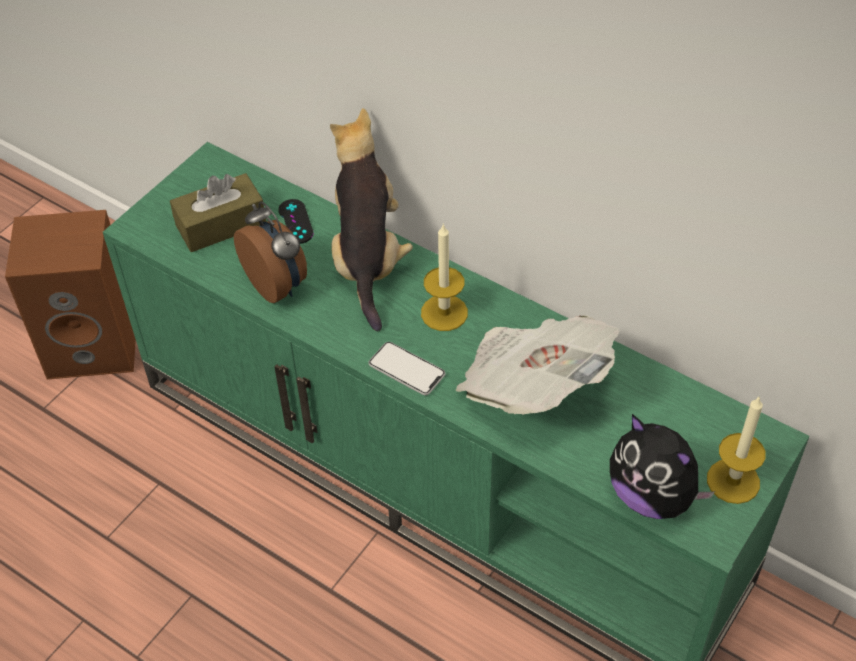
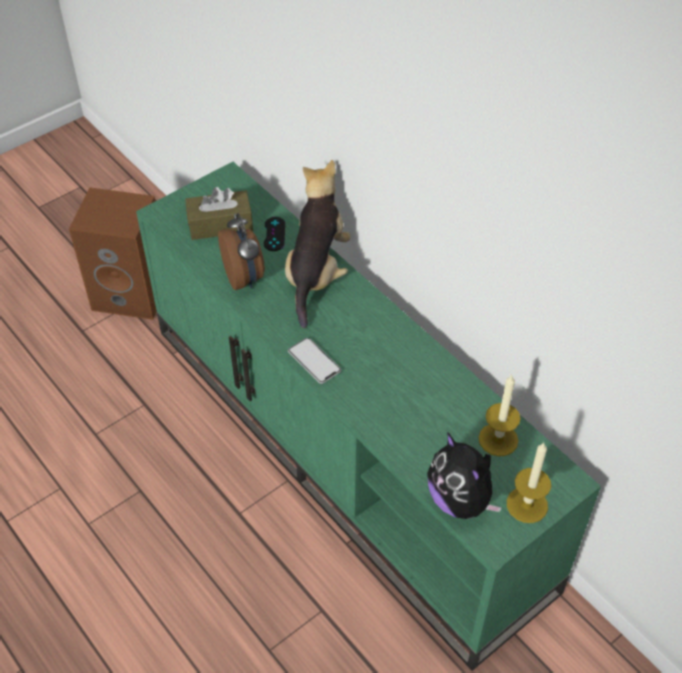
camera: 15 degrees right, 0 degrees up
(444, 313) = (357, 326): candle -> candle (498, 439)
(533, 385) = (402, 395): newspaper -> none

